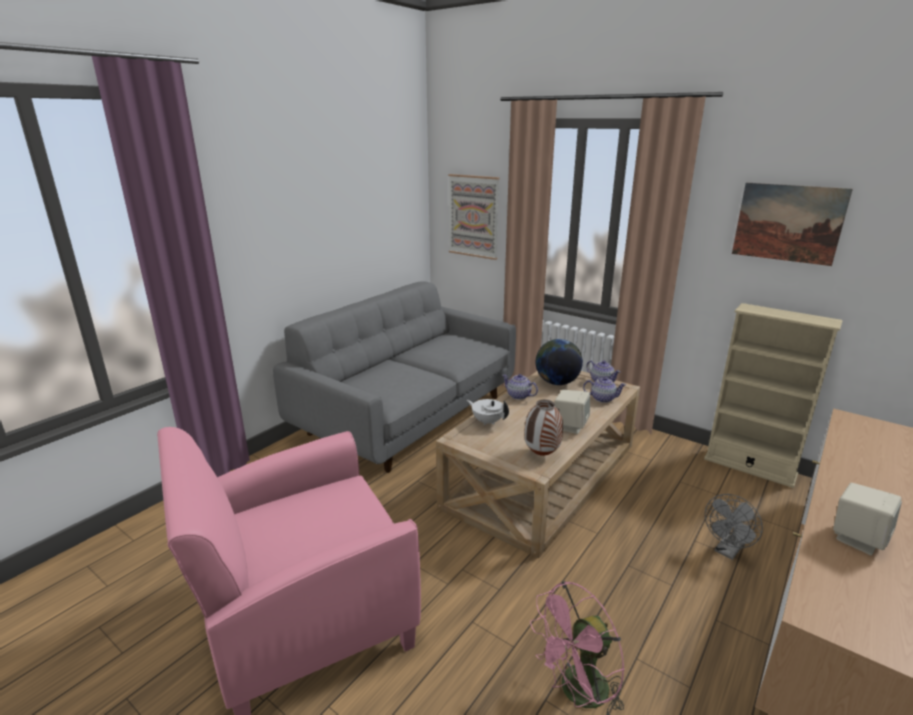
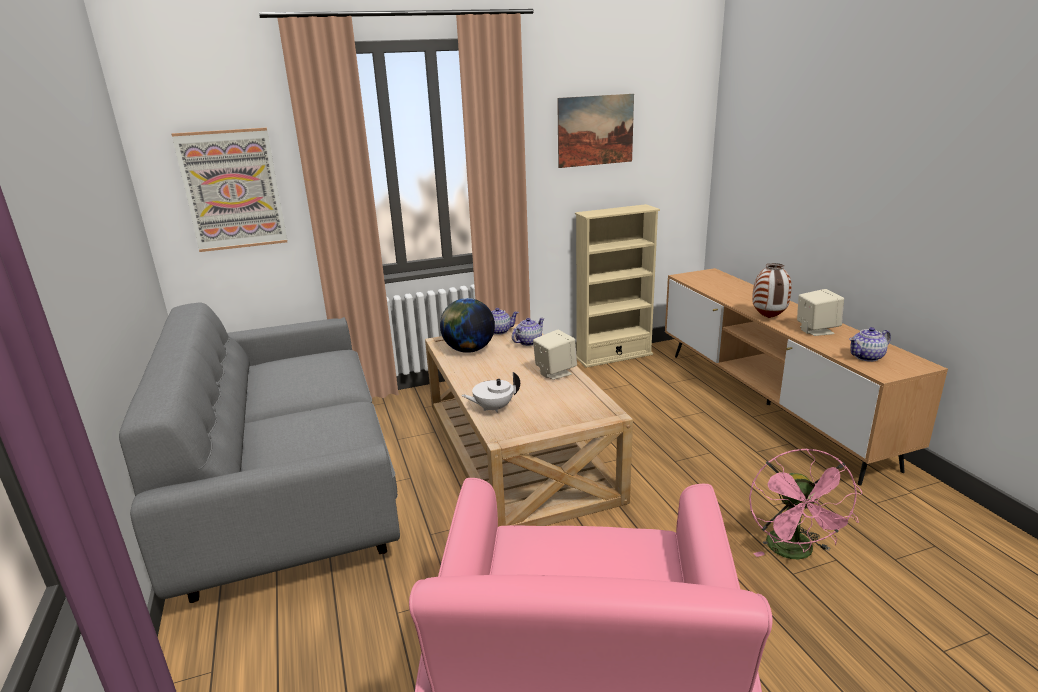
camera: 55 degrees left, 0 degrees up
(519, 396) = (467, 375): teapot -> teapot (867, 357)
(541, 455) = (585, 403): vase -> vase (769, 318)
(727, 551) = (694, 412): grey fan -> none

